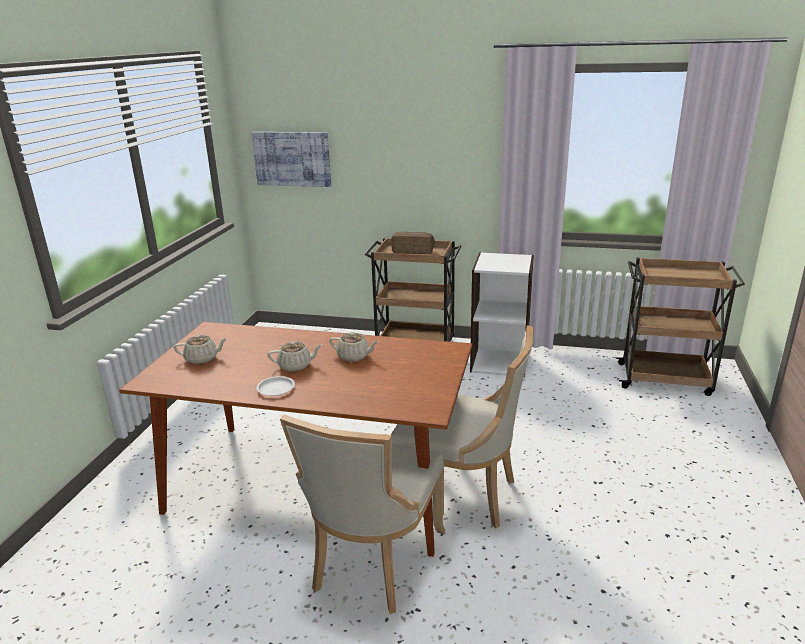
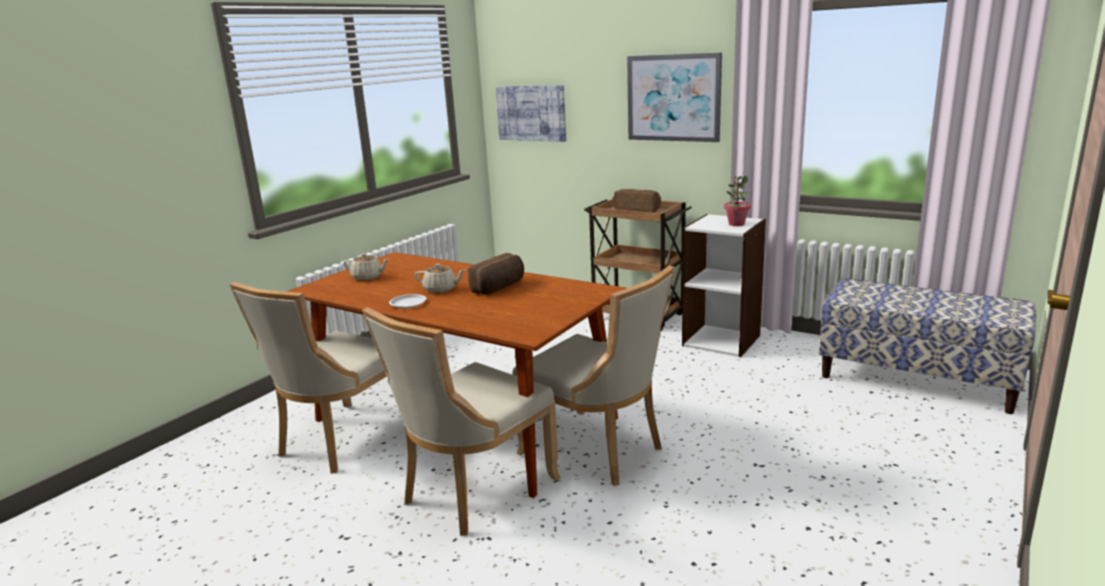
camera: 20 degrees right, 5 degrees down
(203, 532) = (341, 440): none -> beige chair
(354, 356) = (500, 287): beige teapot -> bread
(441, 146) = (673, 98): none -> picture
(514, 262) = (736, 224): none -> potted plant
(665, 379) = (917, 379): brown cart -> bench

